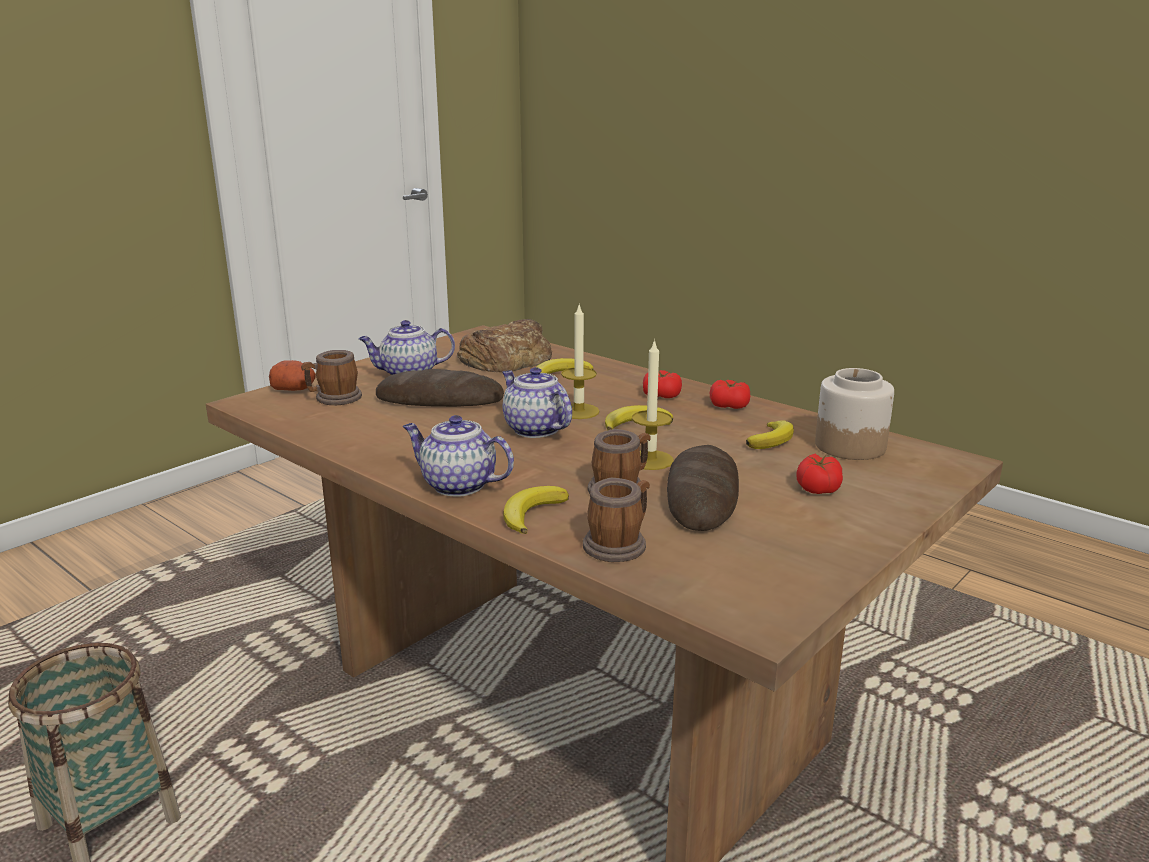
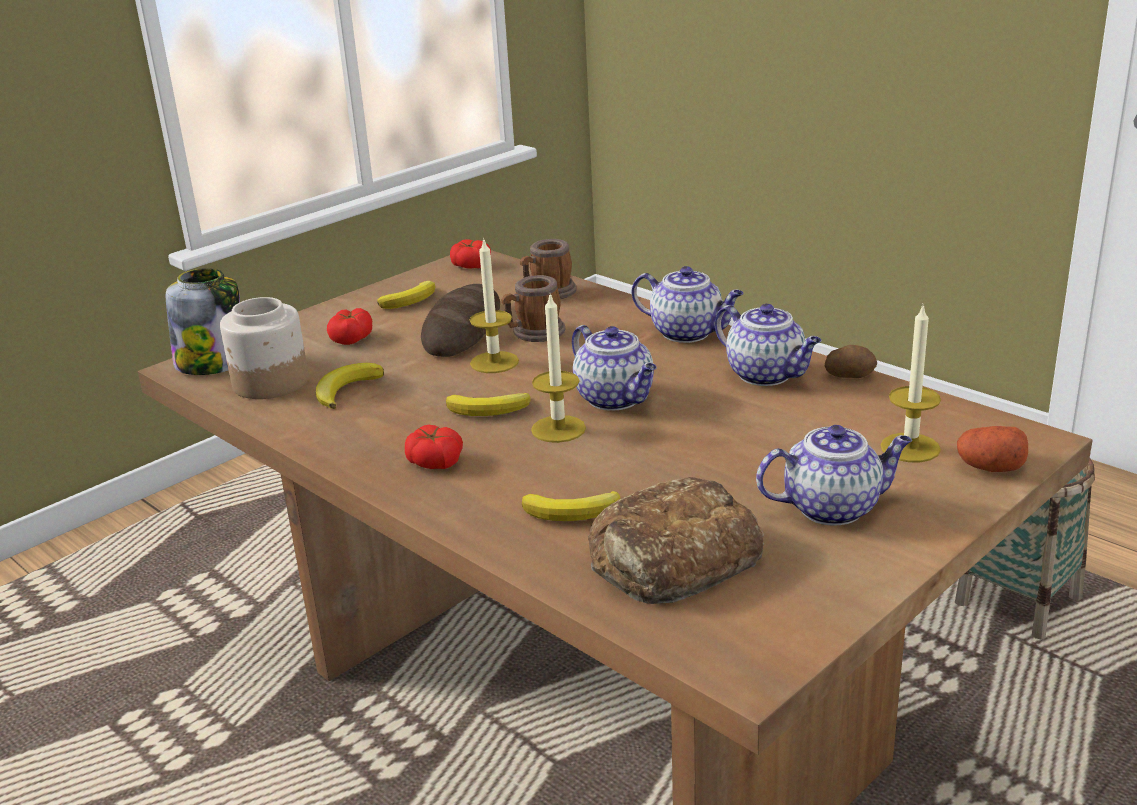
camera: 175 degrees left, 5 degrees up
(331, 443) = (849, 375): none -> potato
(333, 399) = (910, 448): mug -> candle
(401, 445) = (767, 375): none -> teapot
(440, 399) = (753, 449): bread -> none
(532, 513) = (616, 311): banana -> banana (411, 299)
(729, 405) = (354, 443): tomato -> tomato (471, 266)
(935, 465) = (212, 363): none -> jar

